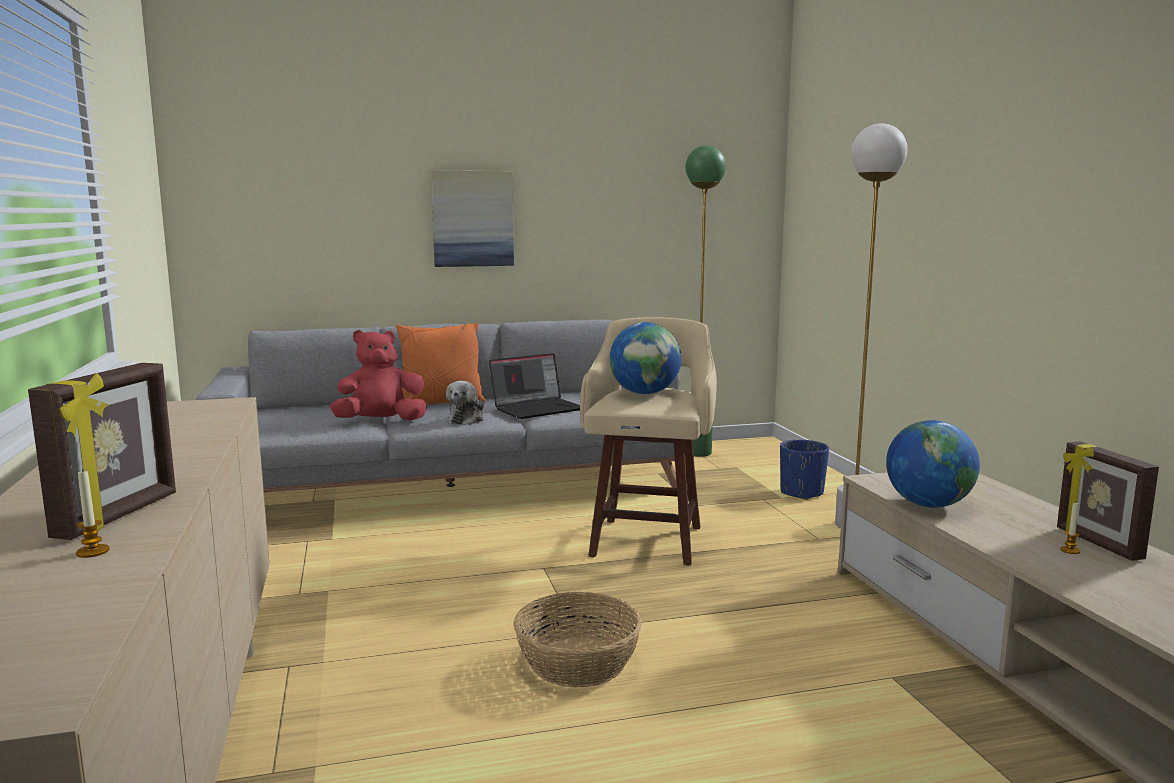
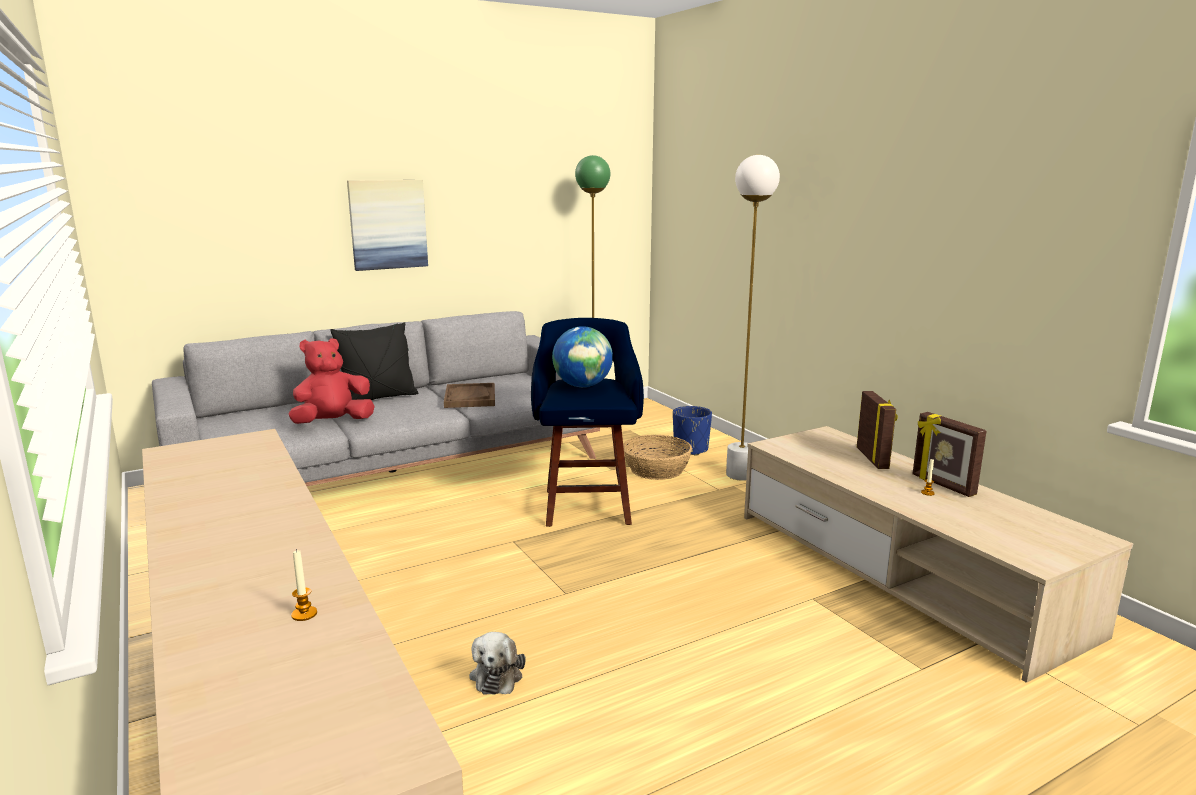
camera: 15 degrees left, 5 degrees up
(119, 516) = (288, 575): picture frame -> picture frame (873, 458)
(442, 404) = (378, 399): orange pillow -> black pillow
(467, 419) = (412, 413): plush toy -> plush toy (497, 674)
(538, 408) = (470, 397): laptop -> brown tray
(578, 662) = (580, 620): basket -> basket (657, 469)
(648, 539) = (587, 505): beige stool -> blue stool
(928, 505) = (819, 464): globe -> none

